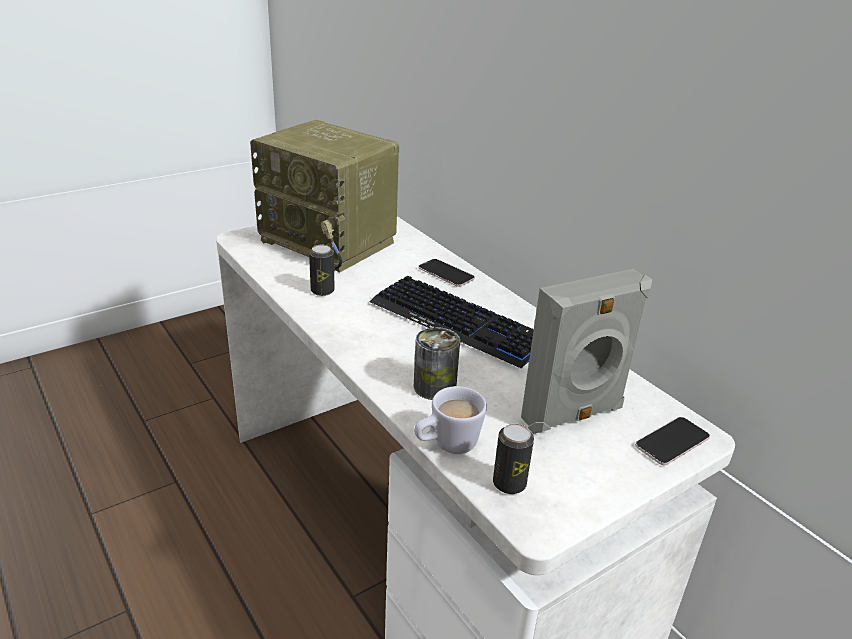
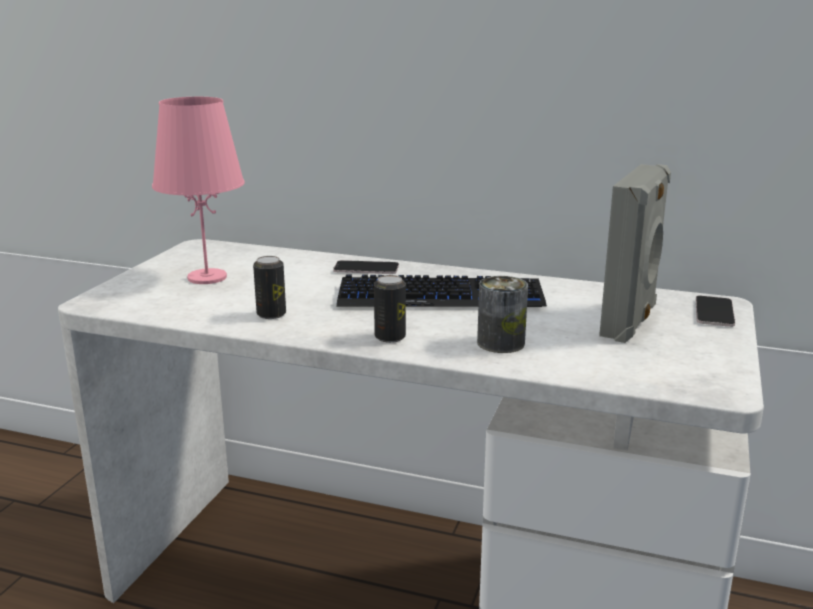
camera: 35 degrees left, 10 degrees down
(330, 241) = (207, 277): radio -> pink table lamp
(446, 445) = (580, 374): white mug -> none
(509, 483) = (664, 377): can -> can (390, 337)

